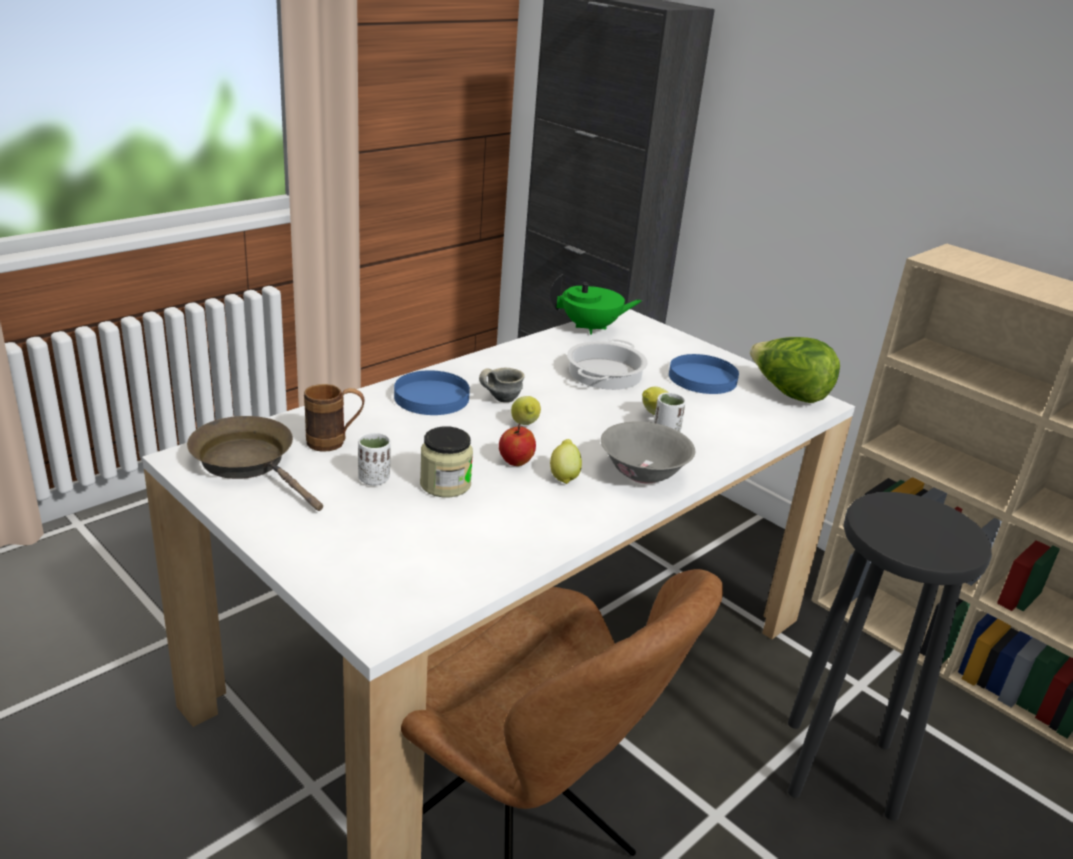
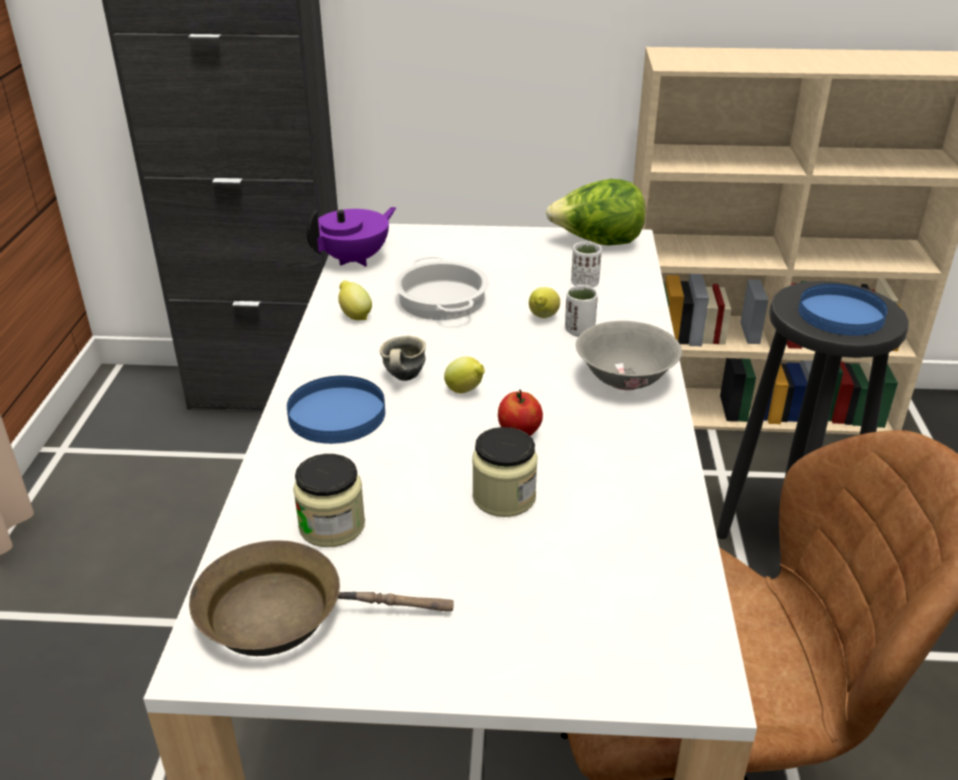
camera: 40 degrees left, 5 degrees up
(335, 443) = (332, 526): brown mug -> jar
(374, 479) = (436, 538): white cup -> white cup (585, 284)
(564, 476) = (577, 421): lemon -> lemon (355, 316)
(591, 328) = (355, 259): green teapot -> purple teapot
(702, 378) = (519, 261): blue plate -> blue plate (840, 314)

